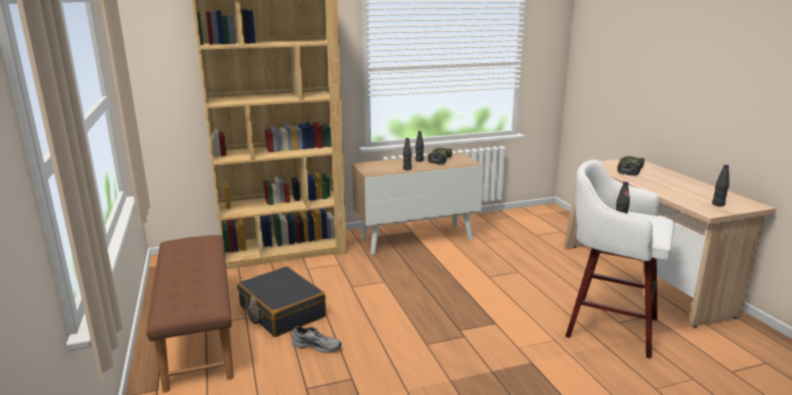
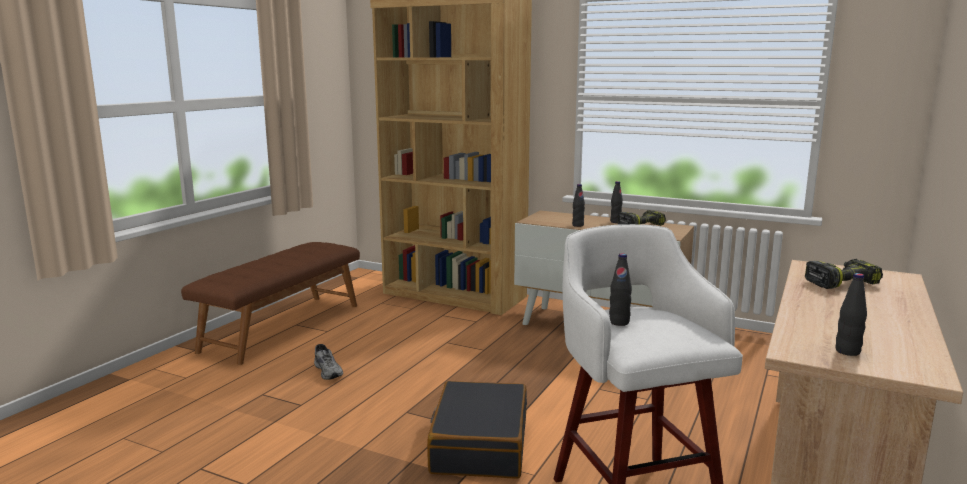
camera: 45 degrees right, 5 degrees down
(281, 311) = (357, 337): black suitcase -> black suitcase (479, 445)

